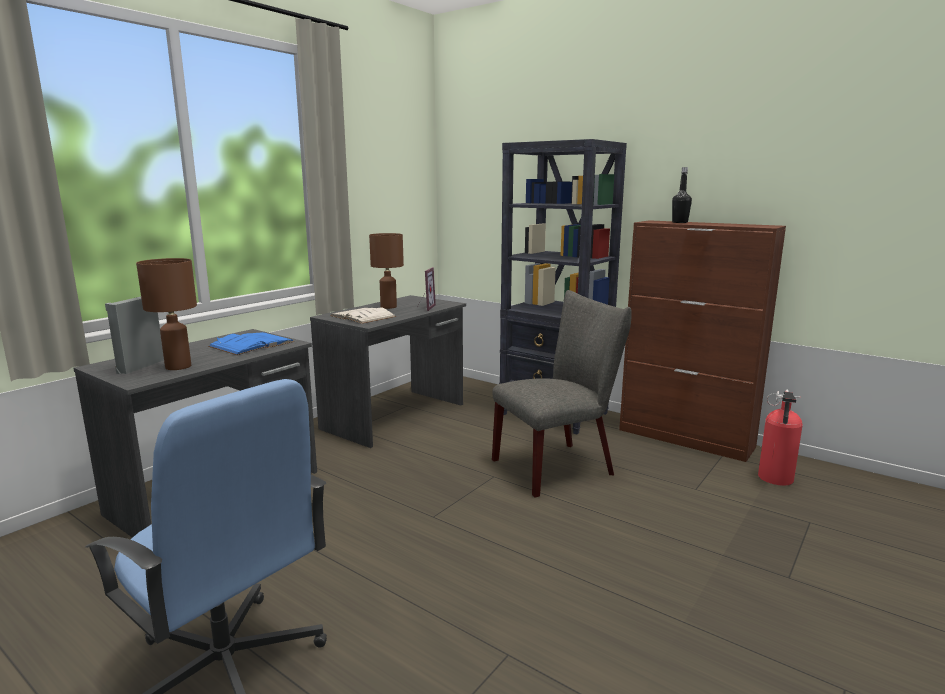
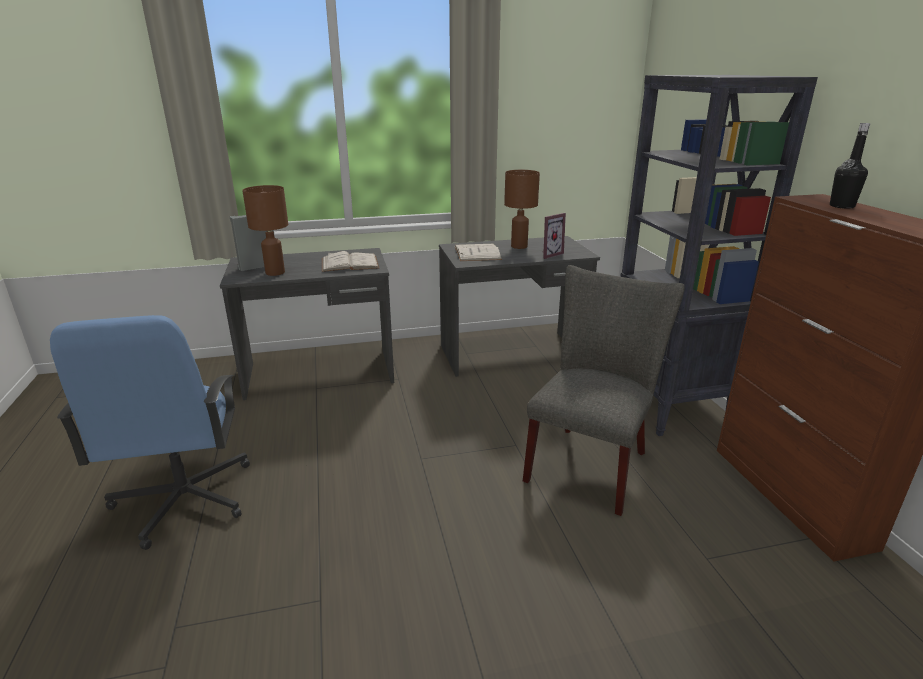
camera: 40 degrees right, 10 degrees up
(251, 344) = (349, 263): blue book -> white book
(559, 466) = (590, 462): grey chair -> grey chair turned 75 degrees counterclockwise
(775, 479) = (842, 603): fire extinguisher -> none

